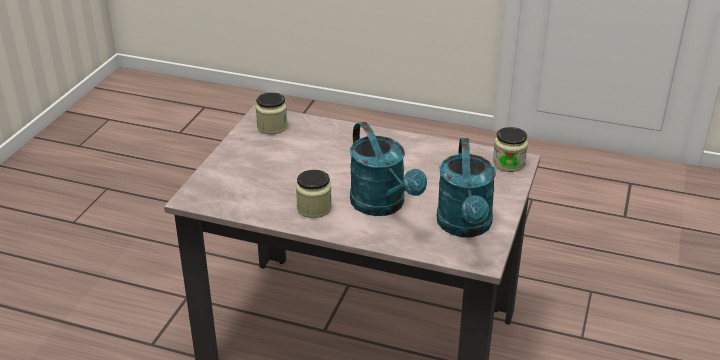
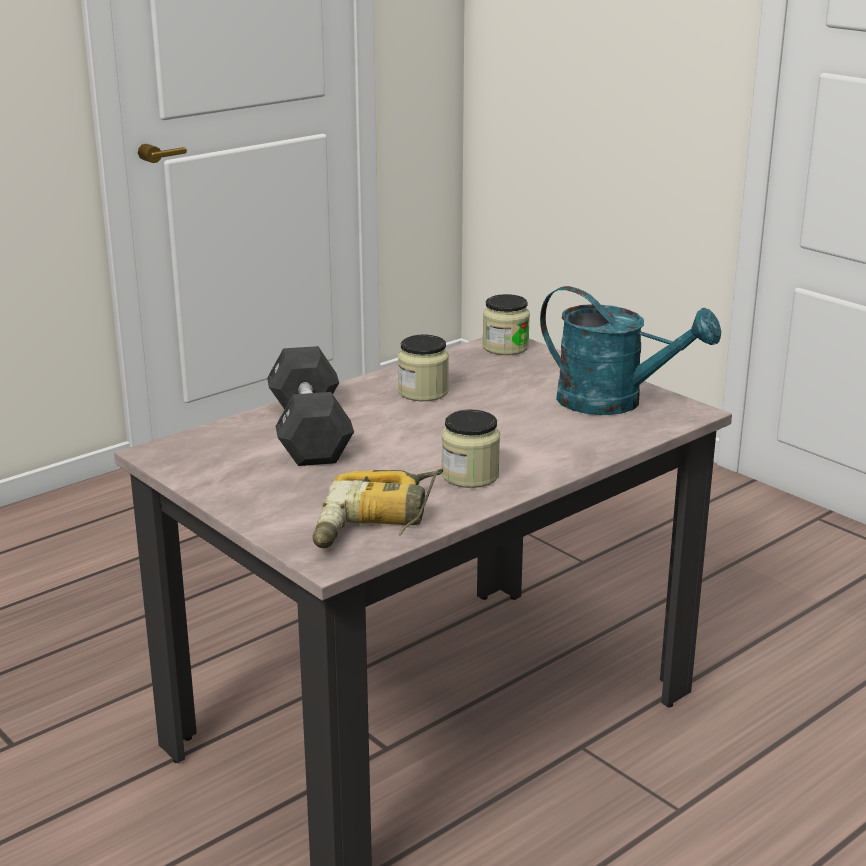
camera: 60 degrees left, 10 degrees down
(237, 199) = (377, 523): none -> power drill
(272, 127) = (206, 453): jar -> jar (423, 392)
(322, 144) = (309, 432): none -> black dumbbell
(383, 206) = (515, 433): turquoise watering can -> none

